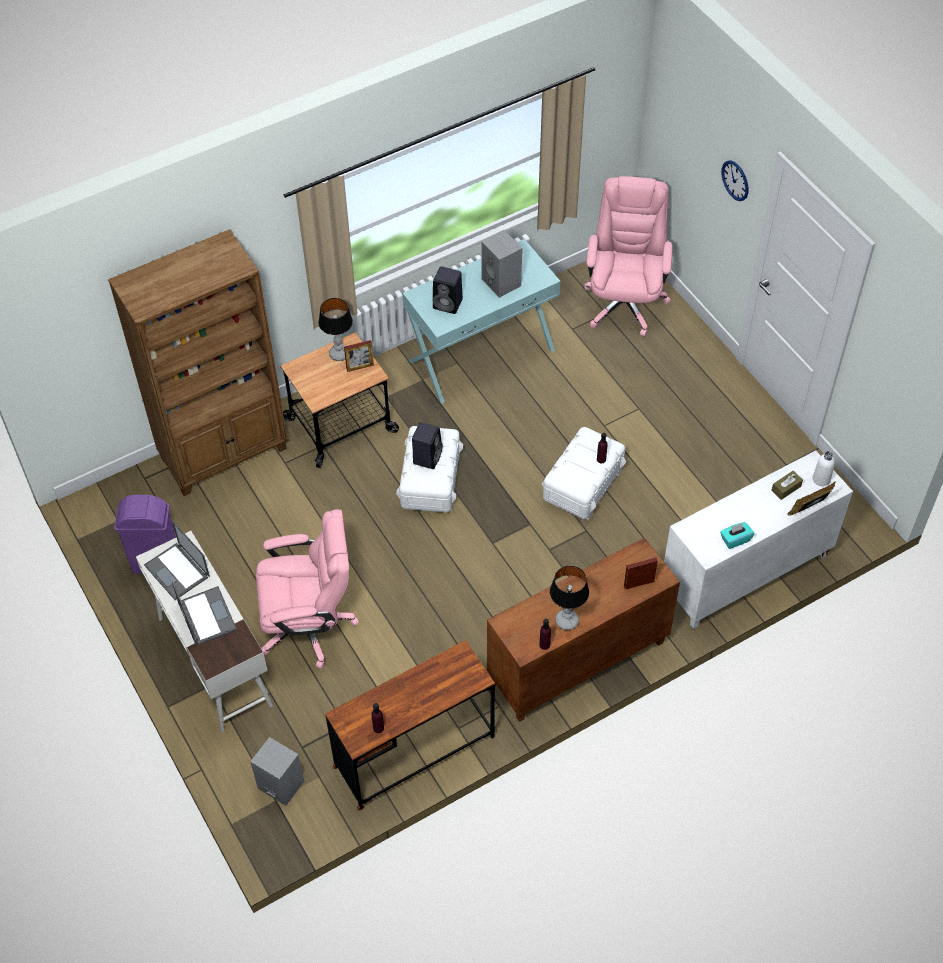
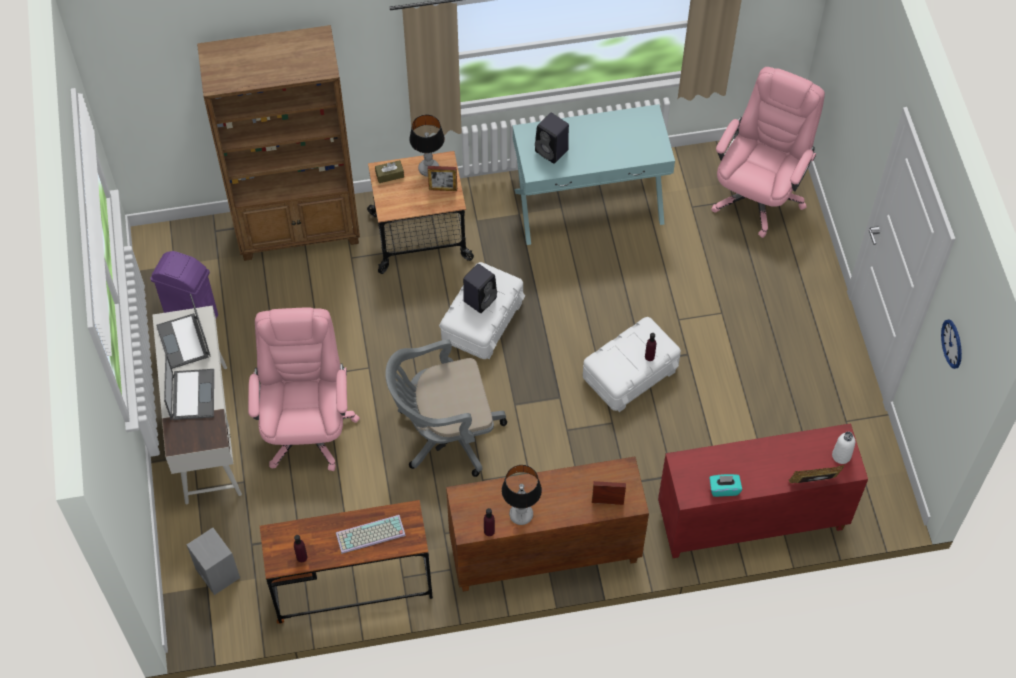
camera: 20 degrees right, 5 degrees up
(309, 625) = (307, 428): pink office chair -> pink office chair turned 105 degrees counterclockwise
(434, 687) = (370, 535): none -> keyboard
(440, 588) = (444, 433): none -> grey office chair
(502, 282) = (615, 144): grey speaker -> none
(735, 180) = (872, 116): wall clock -> wall clock (952, 343)
(745, 574) = (750, 521): white cabinet -> red cabinet
(786, 488) = (800, 453): brown tissue box -> brown tissue box (389, 175)

